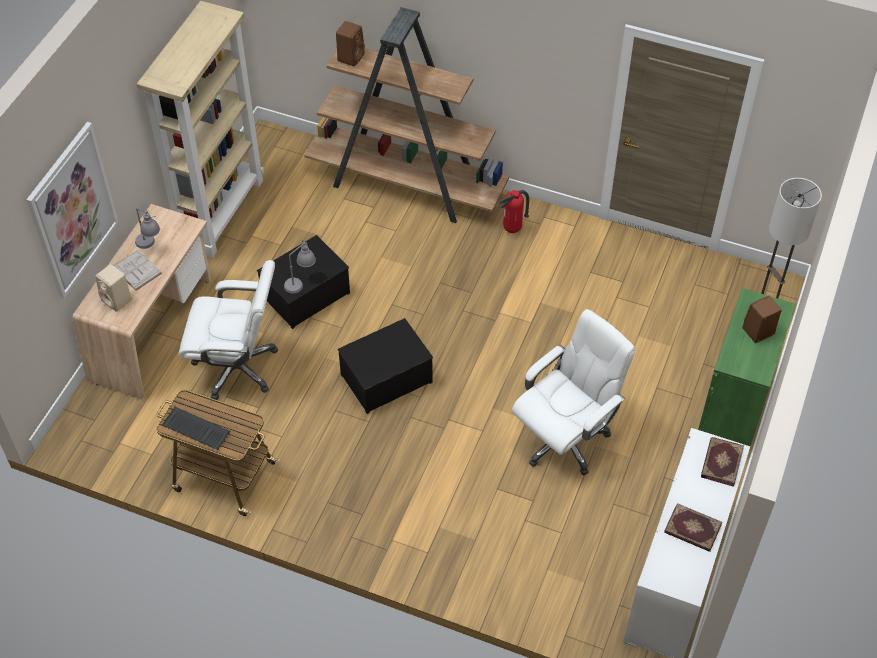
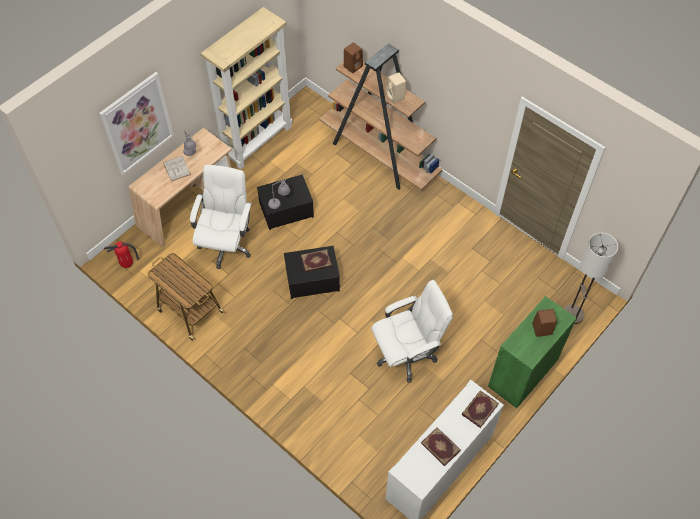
camera: 20 degrees right, 5 degrees up
(117, 300) = (158, 184): beige speaker -> beige speaker (396, 96)
(195, 429) = (169, 280): keyboard -> none
(237, 367) = (226, 244): white office chair -> white office chair turned 105 degrees counterclockwise
(390, 347) = (316, 262): none -> book
(512, 230) = (433, 205): fire extinguisher -> fire extinguisher (127, 265)

